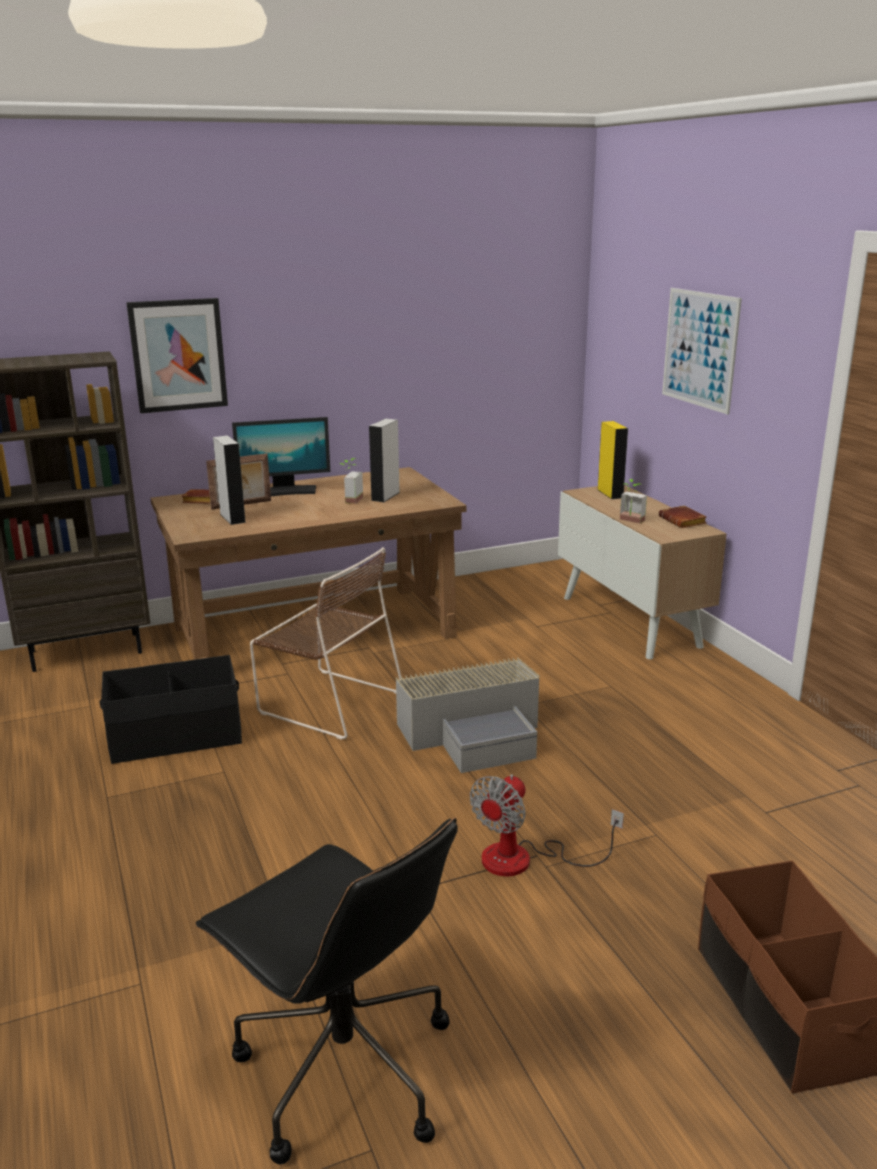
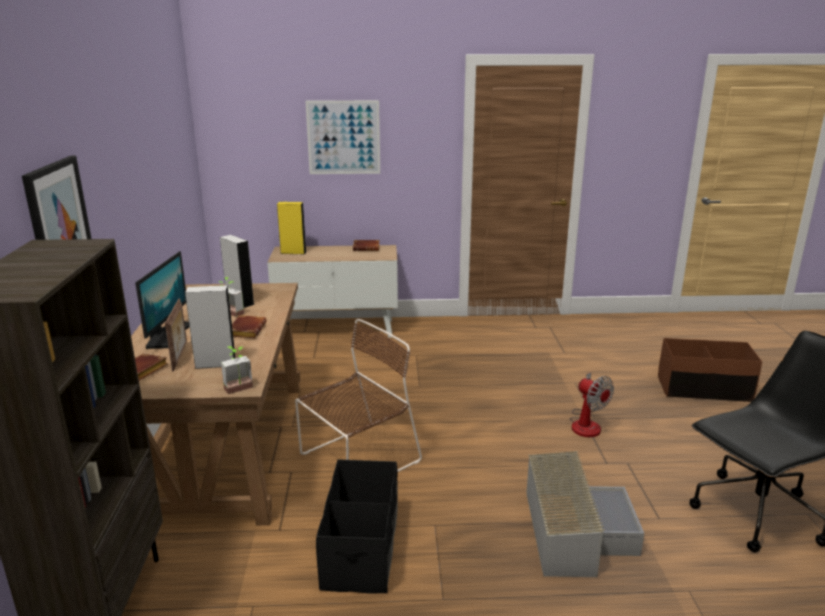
camera: 70 degrees left, 0 degrees up
(314, 512) = (246, 330): none -> brown book
(475, 733) = (443, 409): grey storage box -> grey storage box (573, 530)
(630, 521) = (351, 258): potted plant -> potted plant (240, 390)

